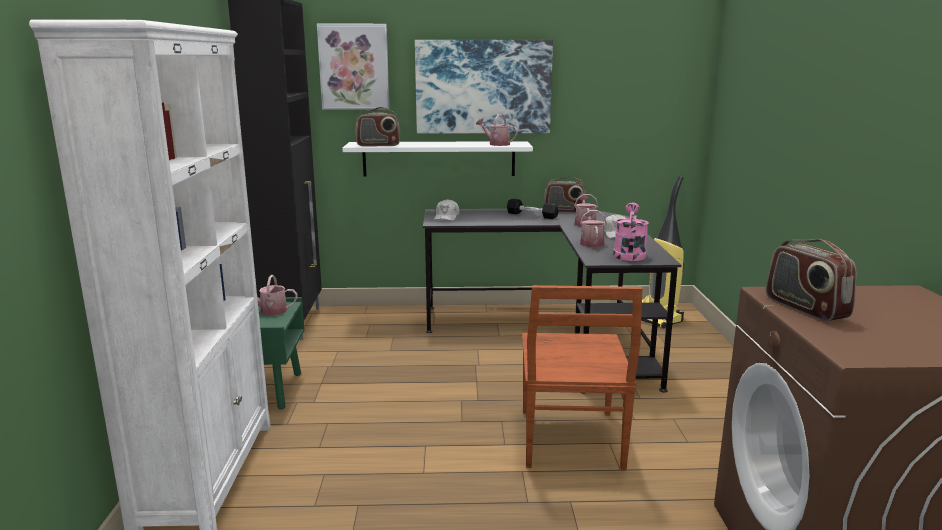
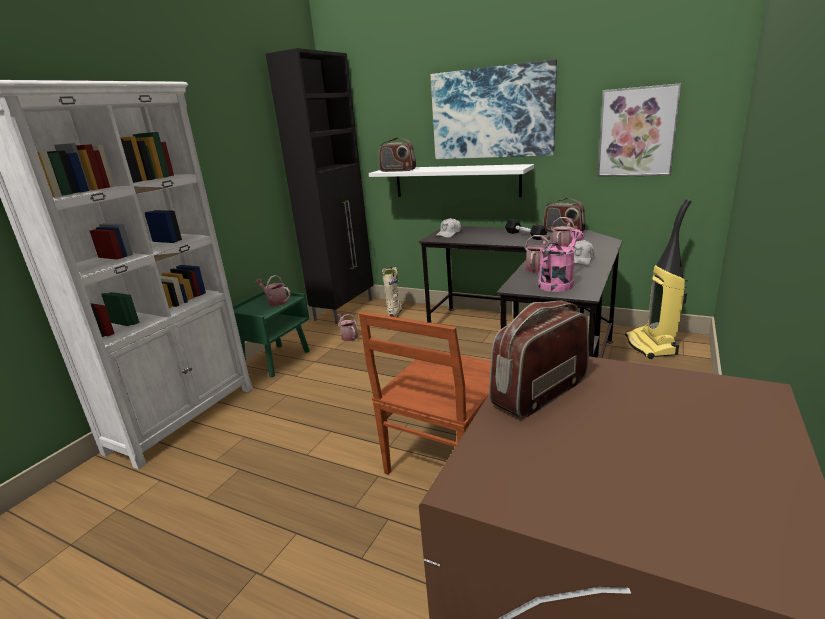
camera: 30 degrees right, 5 degrees up
(354, 67) = (387, 103): picture -> picture (637, 132)
(366, 319) = (395, 313): none -> beige boot
(496, 144) = (496, 167): watering can -> watering can (348, 336)
(805, 308) = (539, 392): radio -> radio turned 45 degrees clockwise

